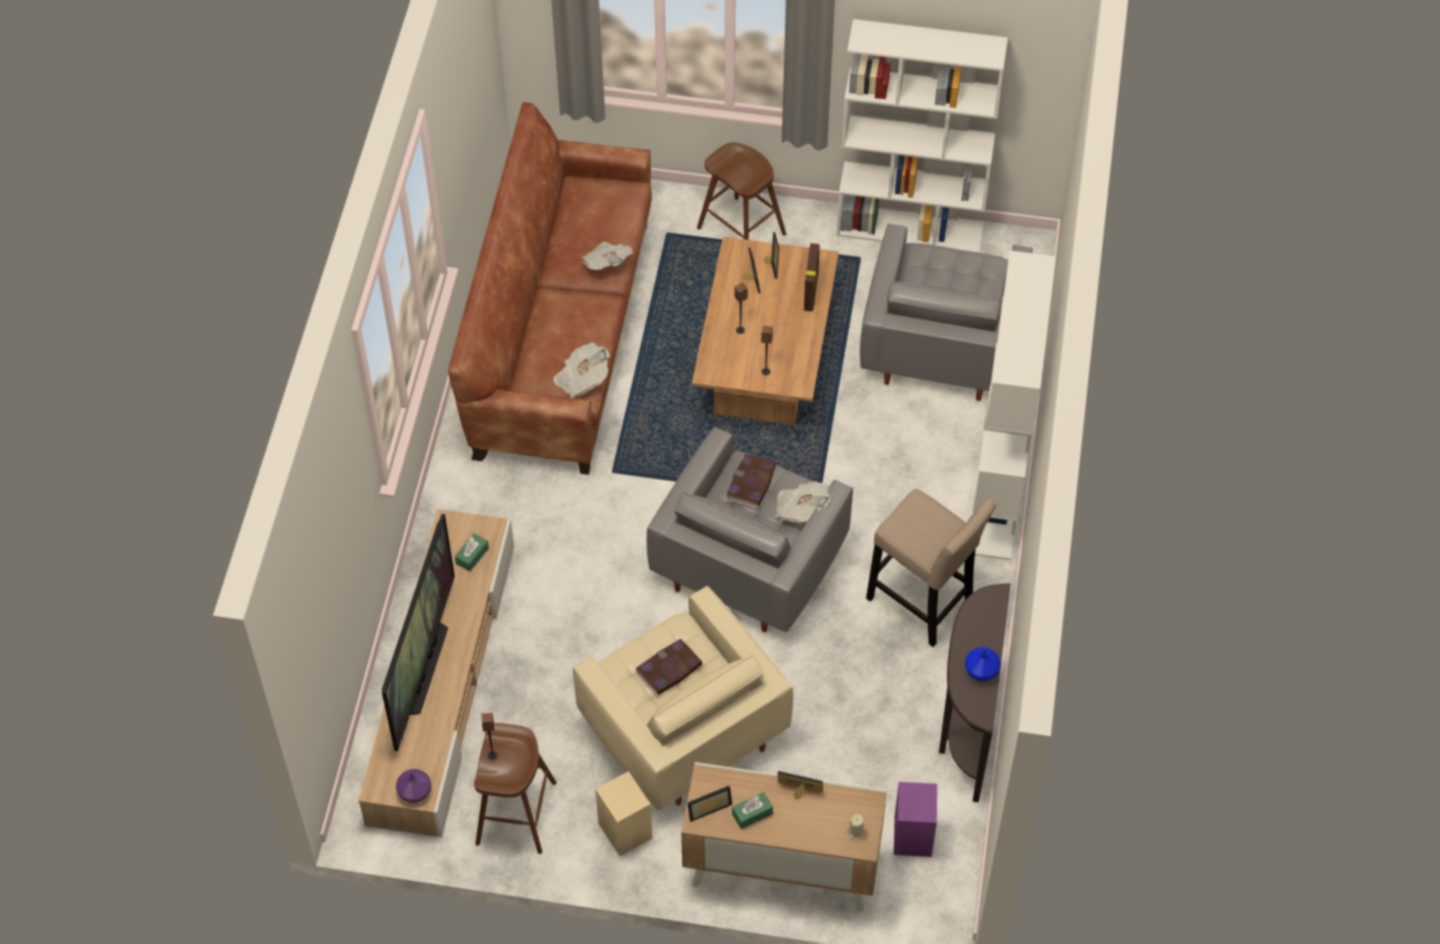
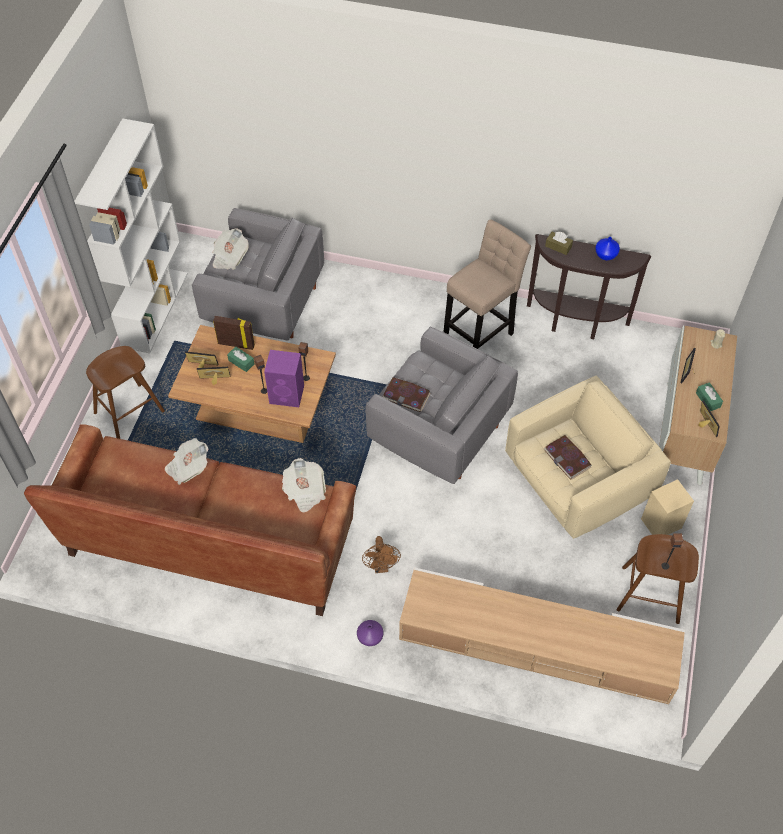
camera: 85 degrees left, 0 degrees up
(415, 791) = (667, 645): purple vase -> purple vase (369, 637)
(423, 668) = (554, 636): television -> none
(472, 556) = (448, 596): green tissue box -> green tissue box (241, 362)
(540, 513) = (381, 566): none -> brown fan
(800, 509) = (432, 368): newspaper -> newspaper (229, 257)
(912, 837) = (657, 359): purple speaker -> purple speaker (287, 394)
(988, 610) = (558, 246): none -> brown tissue box
(997, 493) = (394, 287): white bookcase -> none

